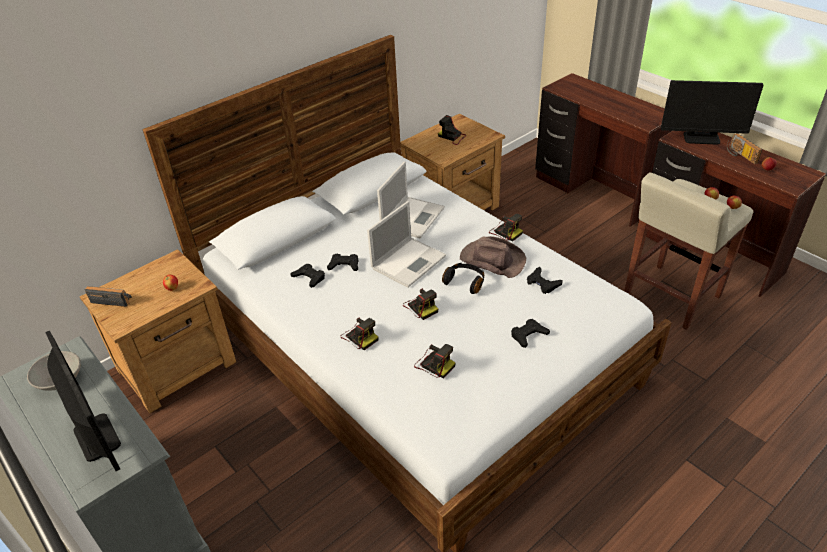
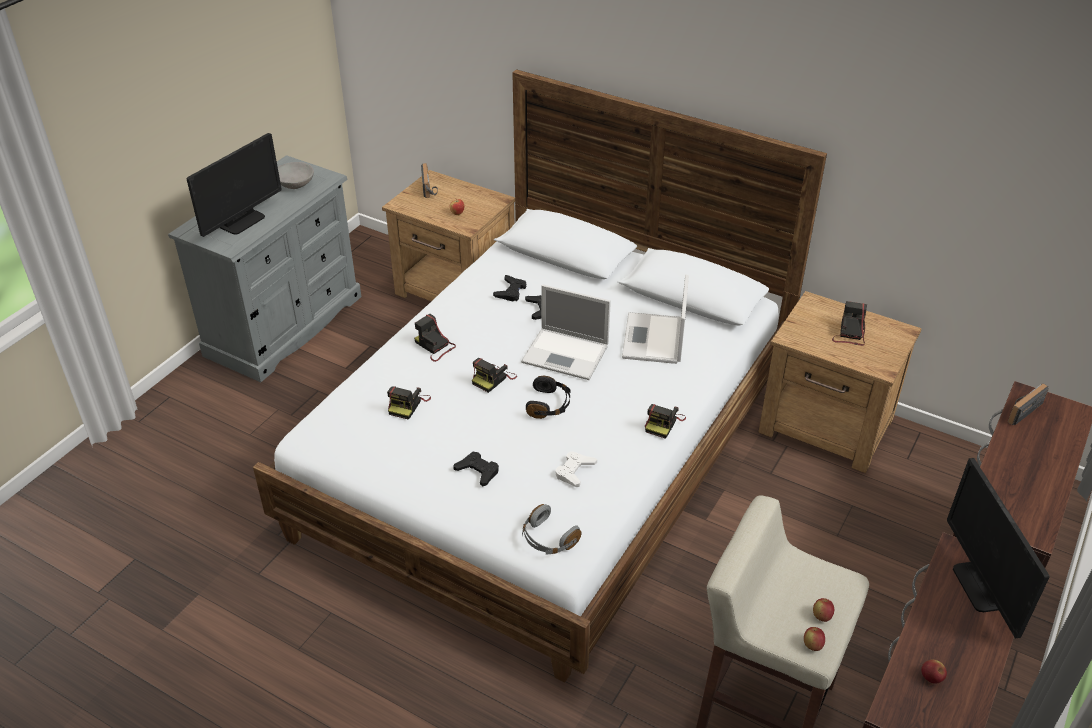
camera: 70 degrees right, 0 degrees up
(359, 336) = (435, 347): camera -> camera turned 105 degrees clockwise
(413, 217) = (654, 340): laptop -> laptop turned 90 degrees clockwise
(492, 259) = (601, 420): brown hat -> none
(542, 283) = (574, 471): black game controller -> white game controller
(610, 309) = (548, 539): none -> grey headphones
(739, 155) = (955, 640): radio -> radio (1021, 409)

